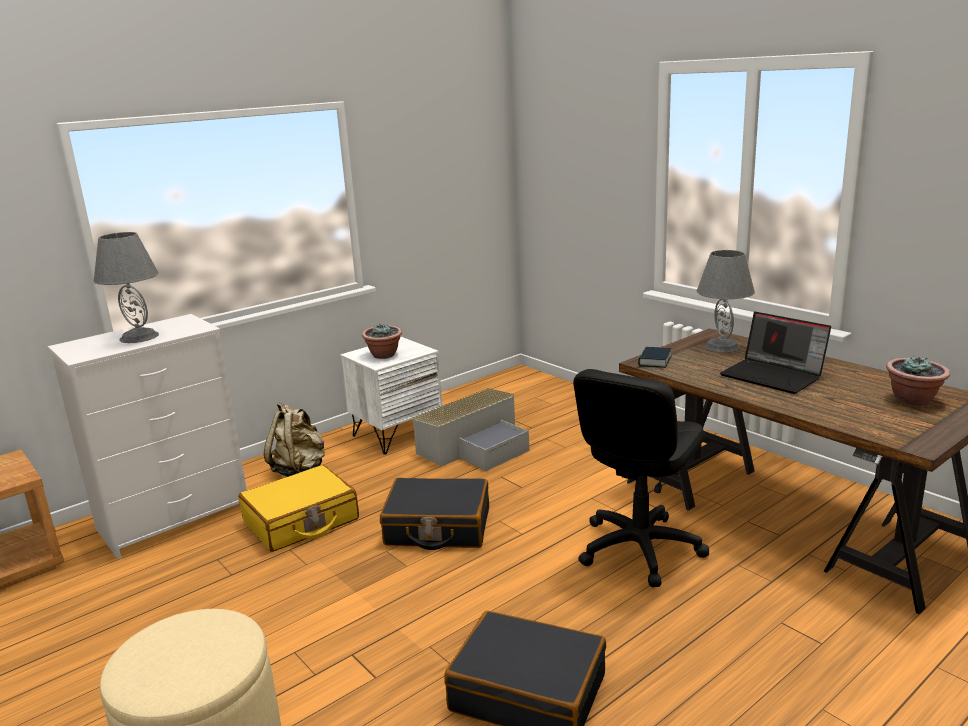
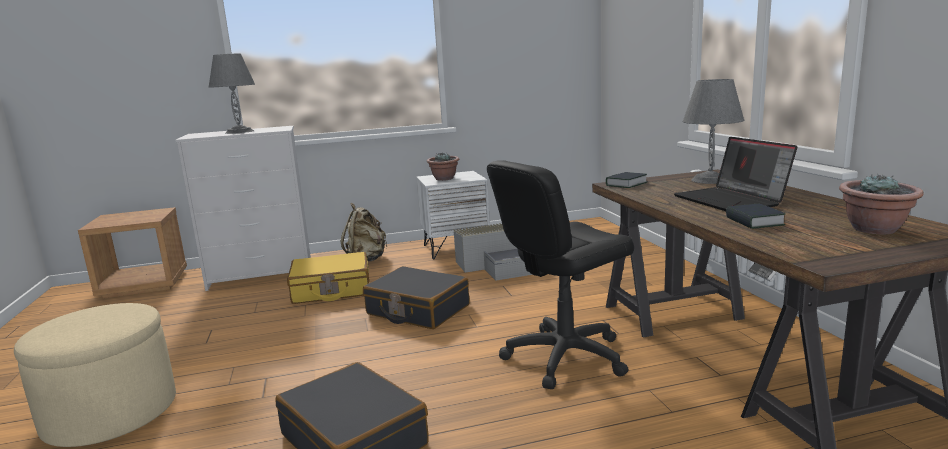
camera: 25 degrees right, 5 degrees down
(821, 403) = (754, 222): none -> book

